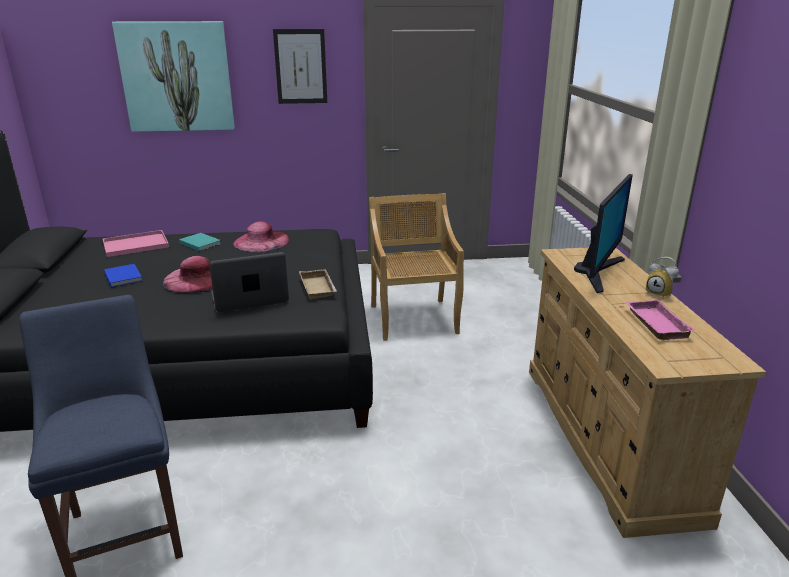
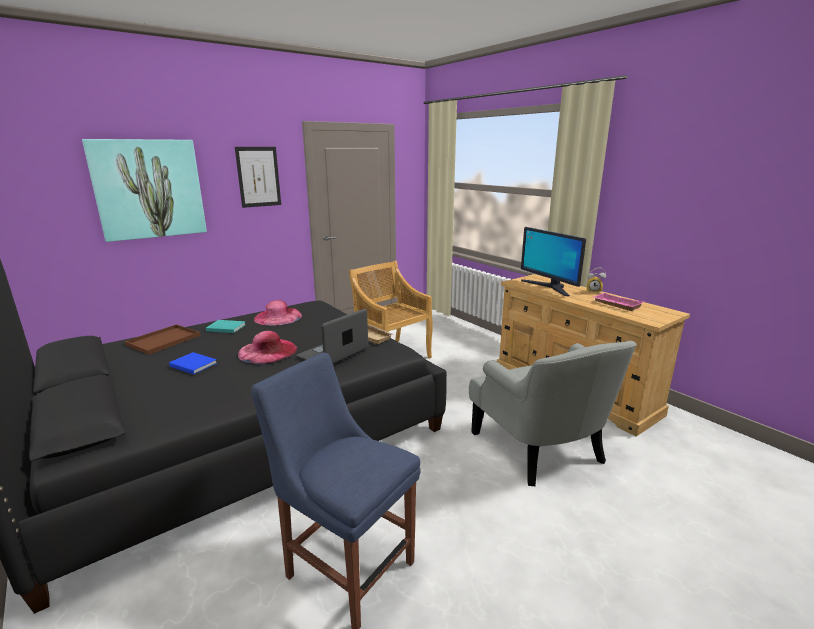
camera: 30 degrees left, 5 degrees down
(134, 245) = (162, 341): pink tray -> brown tray
(461, 496) = (540, 447): none -> grey armchair
(598, 272) = (549, 287): monitor -> monitor turned 150 degrees clockwise

